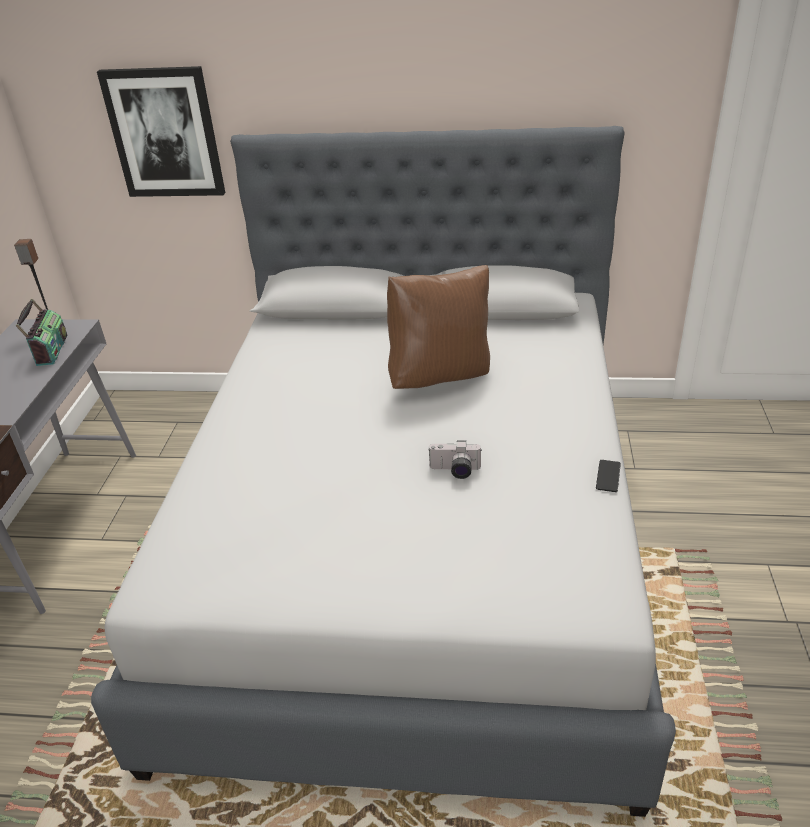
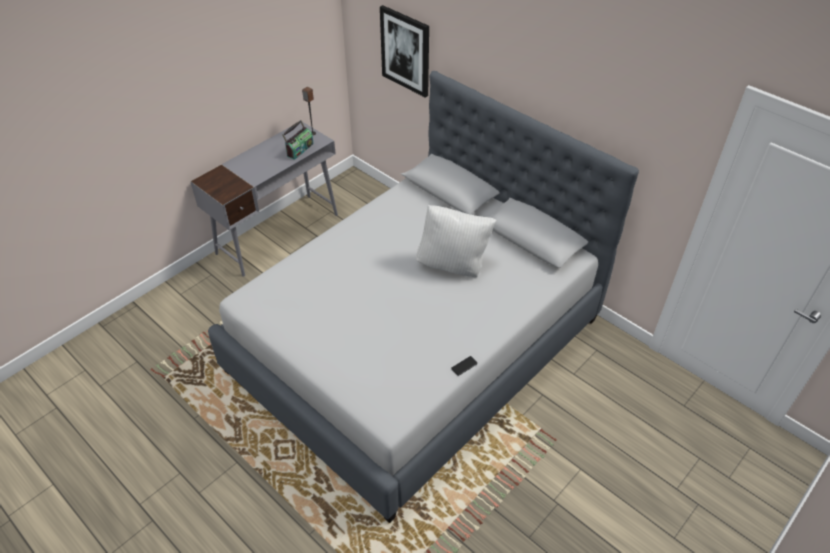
camera: 35 degrees right, 10 degrees up
(440, 376) = (453, 265): brown pillow -> white pillow
(455, 471) = (402, 320): camera -> none

